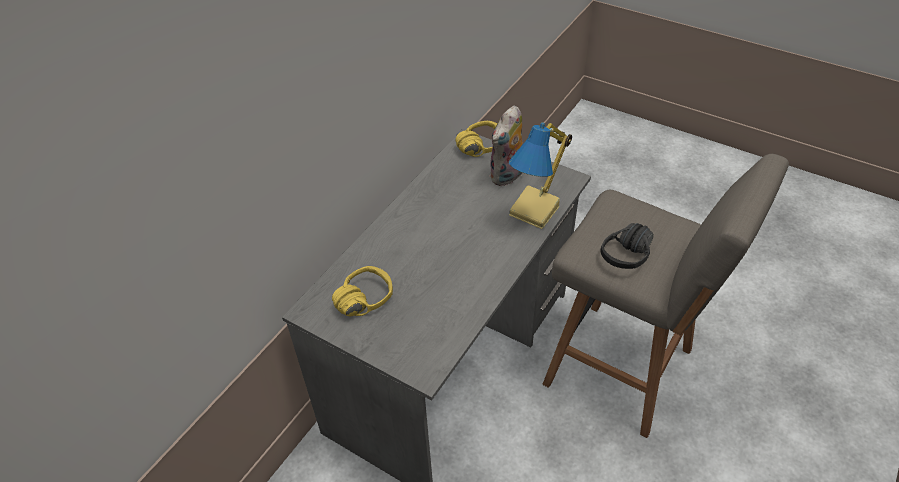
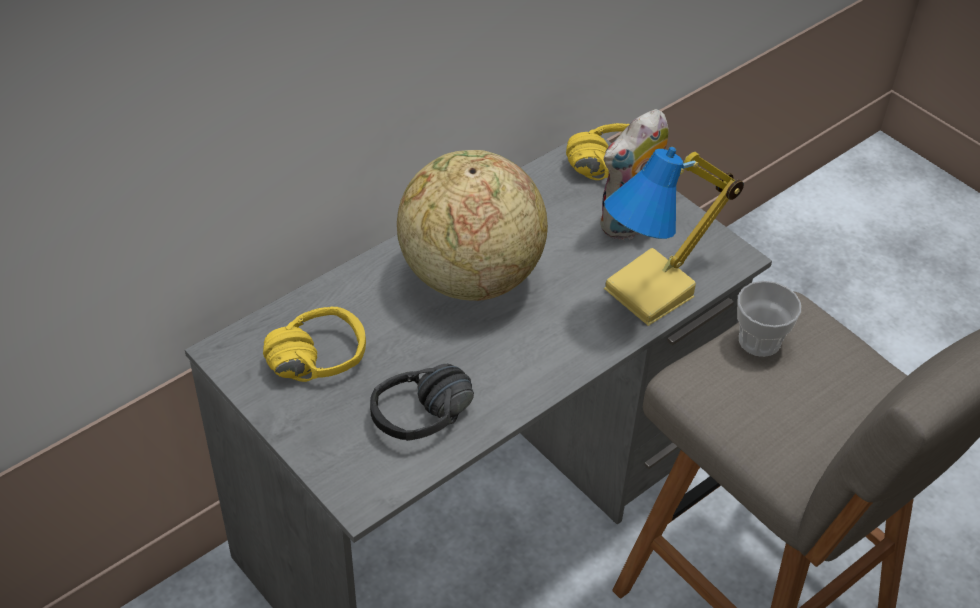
camera: 15 degrees right, 0 degrees up
(431, 229) = (470, 277): none -> globe
(604, 221) = (759, 341): none -> cup
(635, 259) = (781, 417): black headphones -> black headphones (430, 426)

